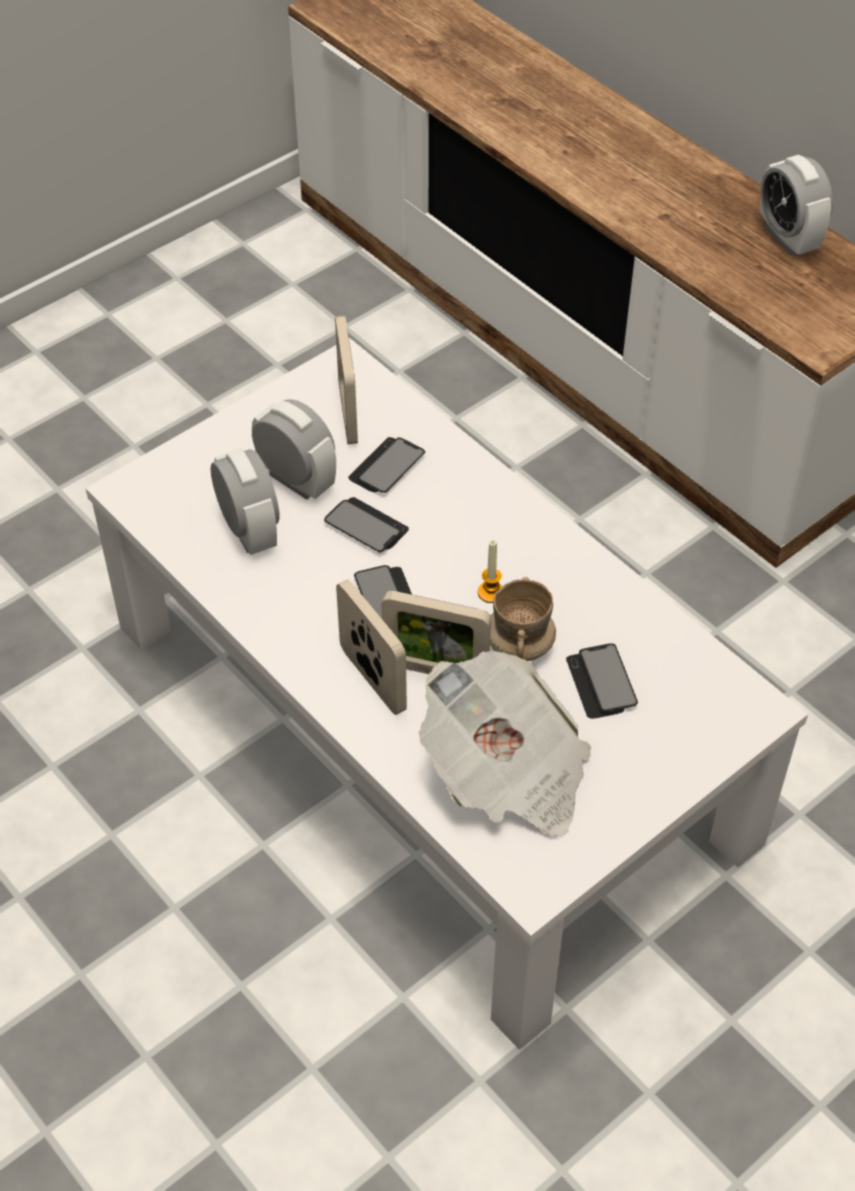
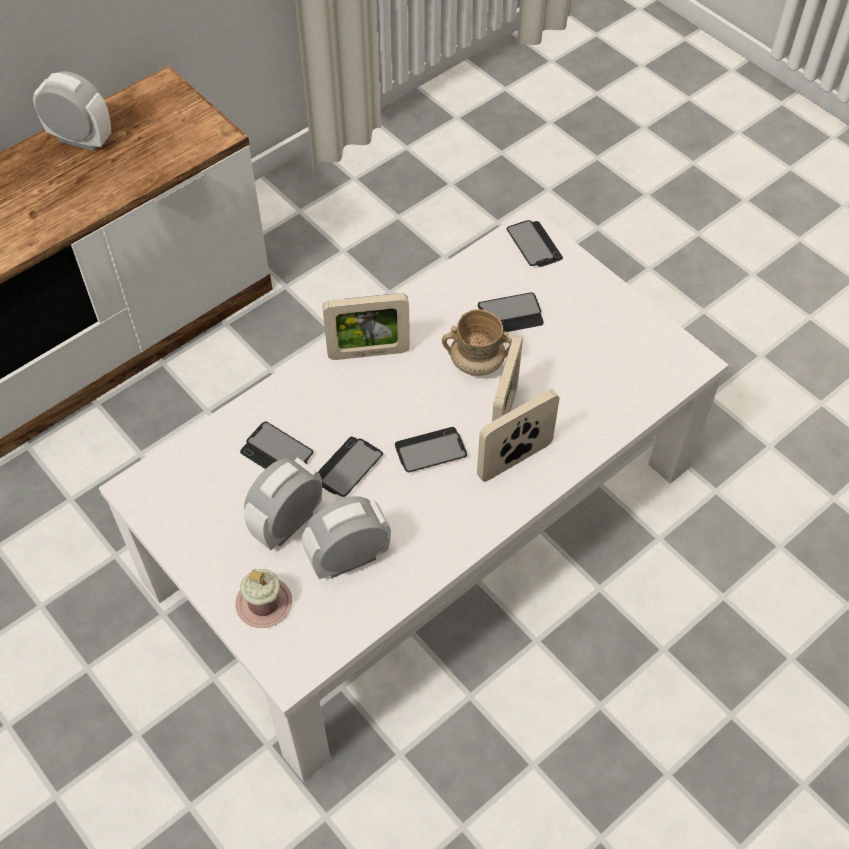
camera: 90 degrees left, 5 degrees up
(203, 466) = (264, 603): none -> pink mug
(348, 414) = (206, 485): picture frame -> picture frame (368, 353)
(490, 592) = (423, 380): candle -> none
(506, 772) = (595, 374): newspaper -> none
(731, 714) = (534, 245): none -> phone
(788, 238) = (80, 139): alarm clock -> alarm clock turned 135 degrees counterclockwise

